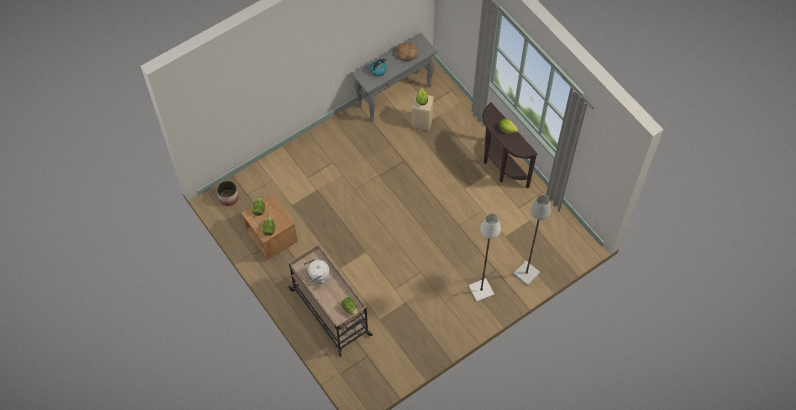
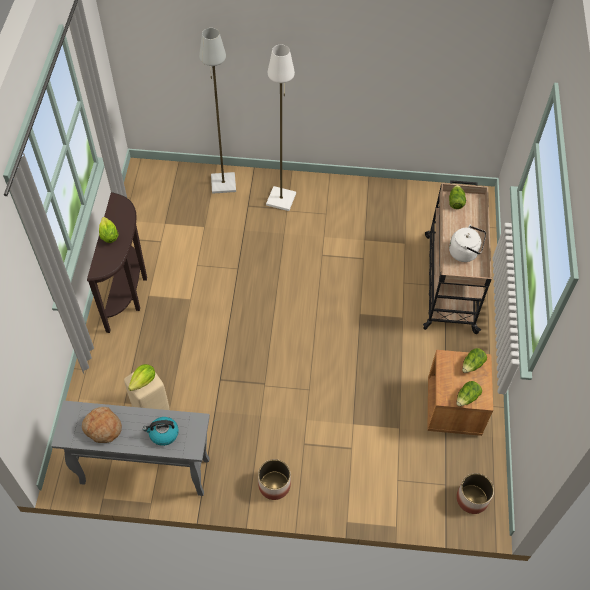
camera: 140 degrees left, 5 degrees down
(329, 134) = (274, 485): none -> planter

